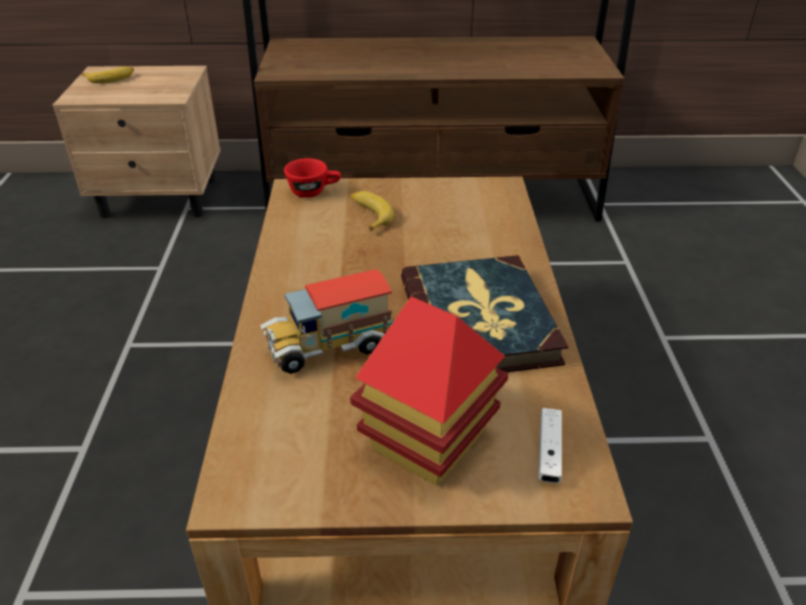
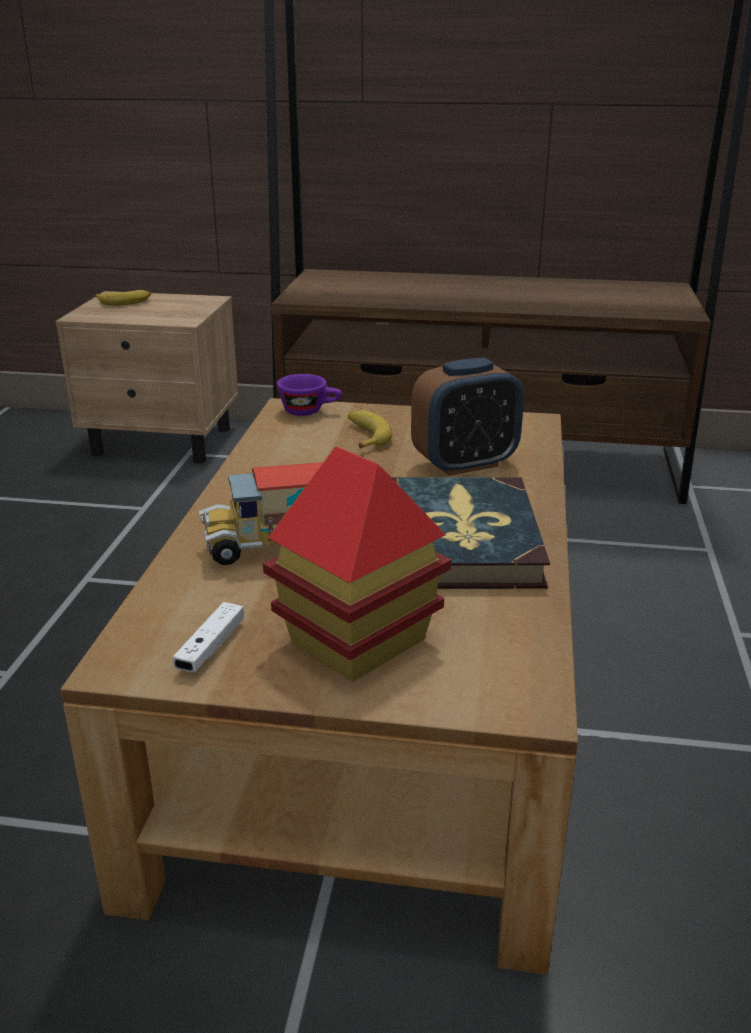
camera: 10 degrees right, 10 degrees down
(314, 191) = (310, 411): red cup -> purple cup
(461, 238) = (465, 464): none -> alarm clock
(549, 452) = (497, 666): white game controller -> white game controller (211, 648)

